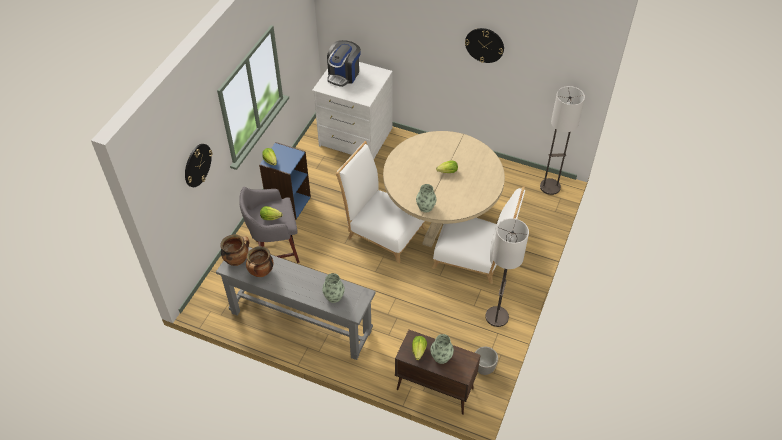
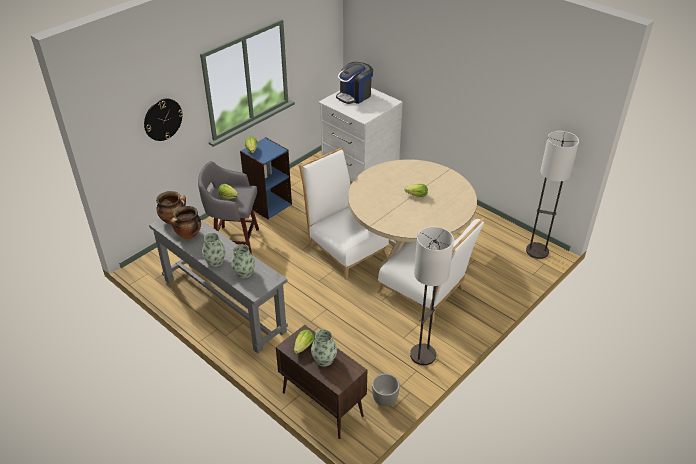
camera: 20 degrees right, 10 degrees down
(425, 207) = (378, 219): vase -> vase (215, 261)
(484, 45) = (487, 78): wall clock -> none

